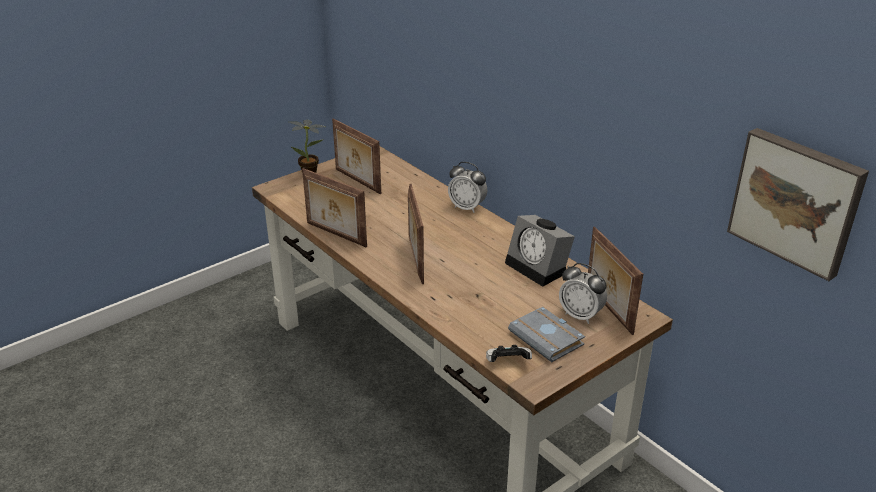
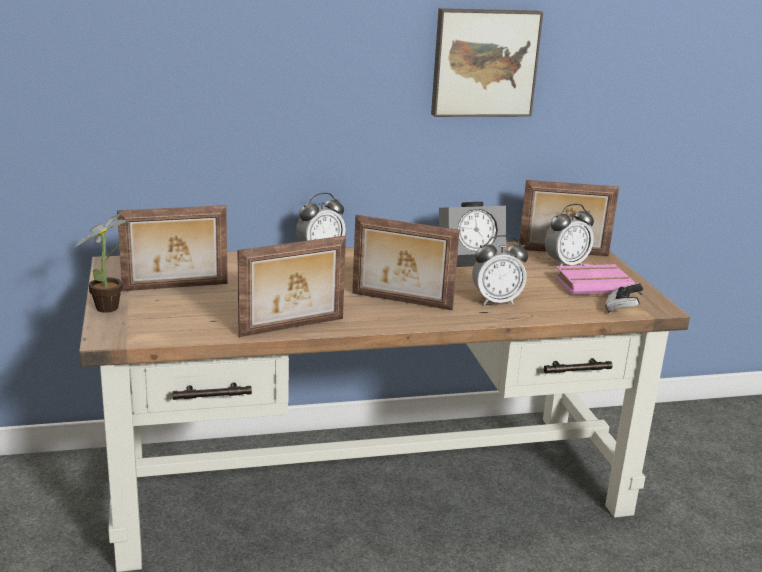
camera: 65 degrees left, 10 degrees down
(459, 299) = (496, 301): none -> alarm clock
(548, 338) = (593, 284): grey book -> pink book
(796, 201) = (695, 72): picture -> picture (484, 62)

